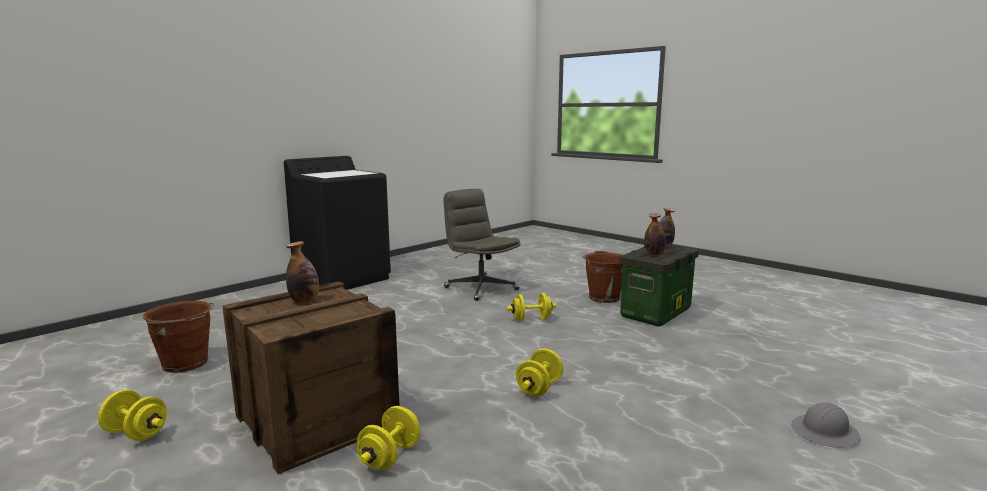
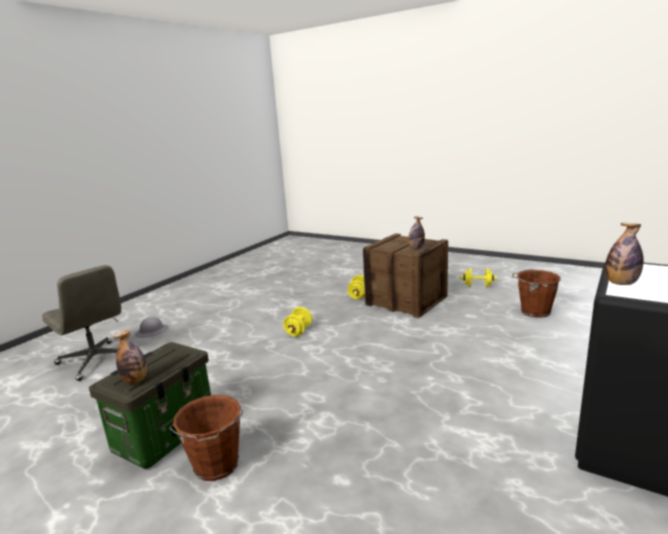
camera: 170 degrees right, 5 degrees up
(480, 288) = (404, 460): grey office chair -> grey office chair (96, 360)
(531, 319) = (313, 397): yellow dumbbell -> none
(654, 254) = (166, 357): bottle -> bottle (621, 283)

